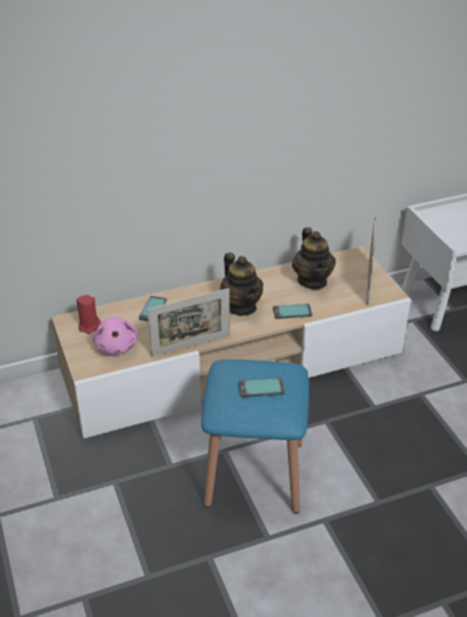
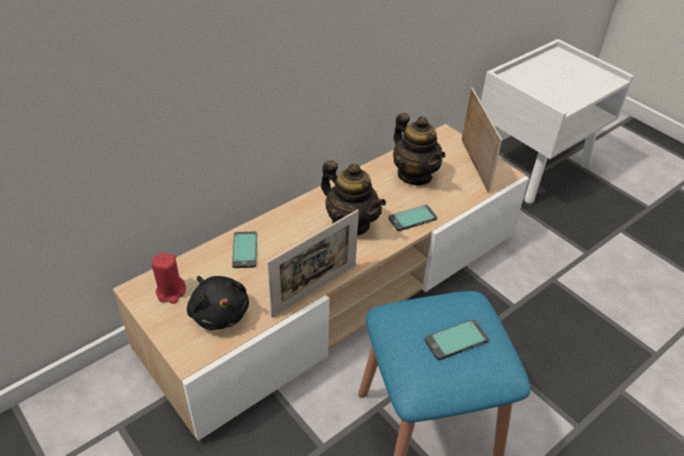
camera: 20 degrees left, 5 degrees up
(116, 346) = (219, 312): pink plush toy -> black plush toy

